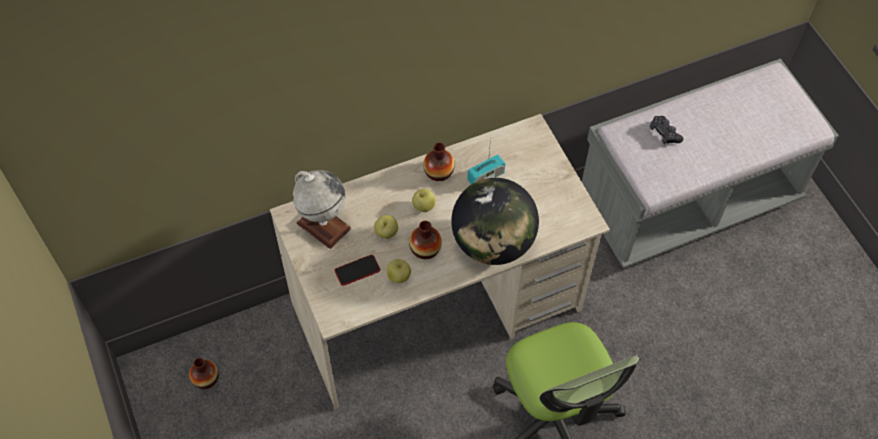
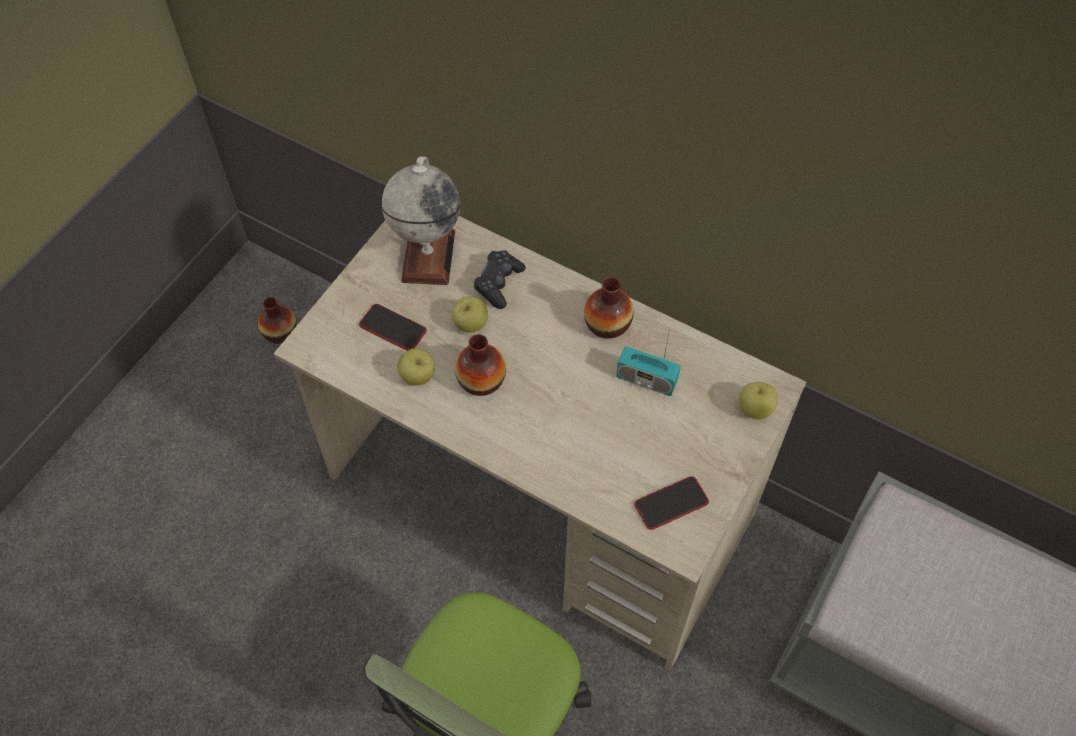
camera: 55 degrees right, 0 degrees up
(423, 206) = (542, 339): apple -> apple (755, 409)
(492, 243) = (552, 450): globe -> none
(562, 212) = (671, 503): none -> phone
(664, 133) = (955, 572): black game controller -> black game controller (498, 283)

